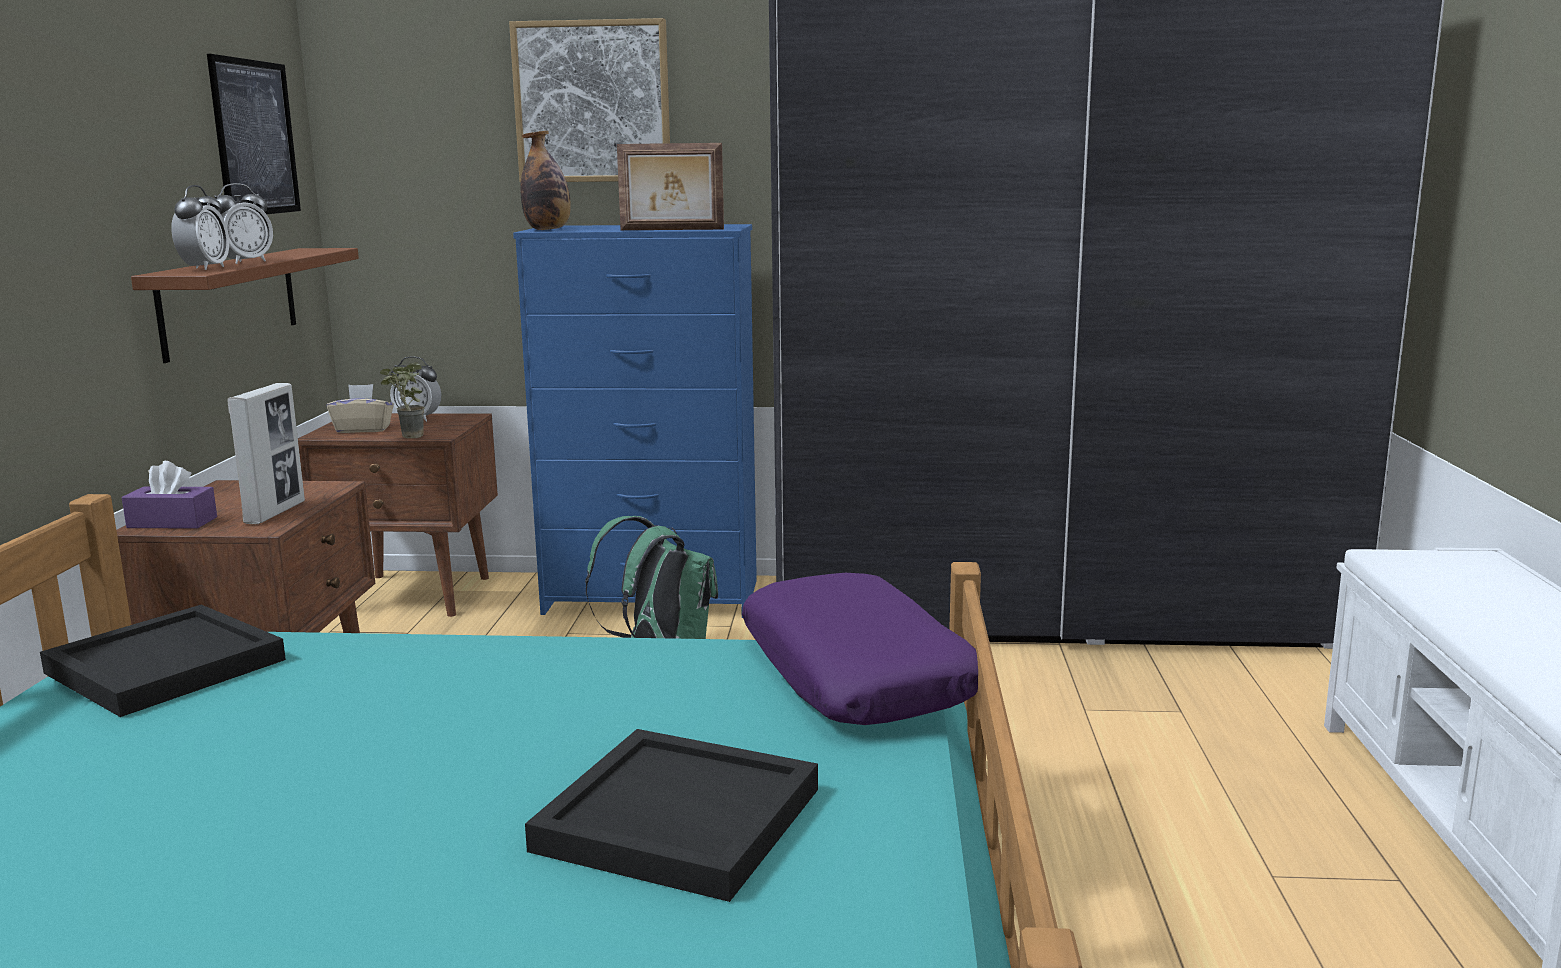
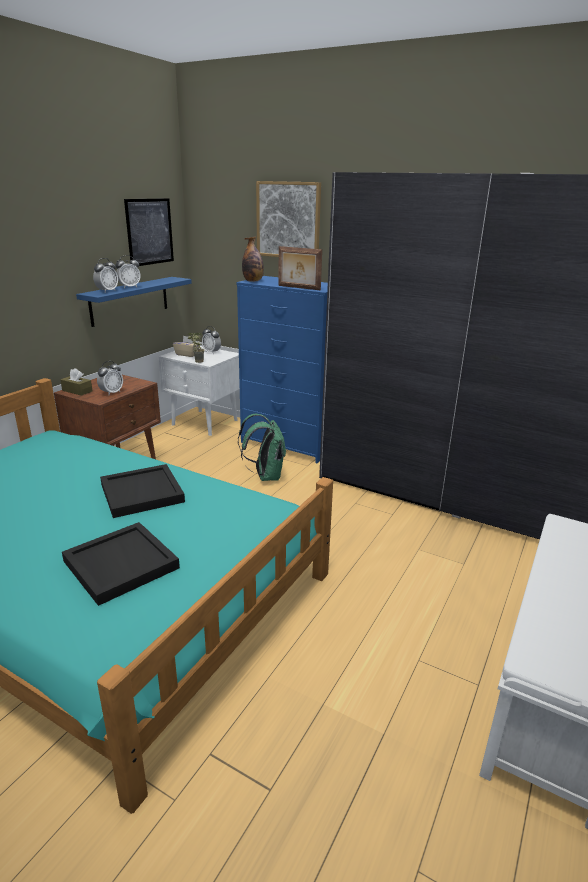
camera: 25 degrees right, 10 degrees up
(168, 666) = (46, 448): black tray -> black tray (143, 493)
(172, 522) = (77, 391): purple tissue box -> brown tissue box
(230, 301) = (130, 300): brown shelf -> blue shelf
(275, 512) = (111, 393): picture frame -> alarm clock
(415, 595) = (205, 423): brown nightstand -> white nightstand
(857, 674) = (256, 517): purple pillow -> none

